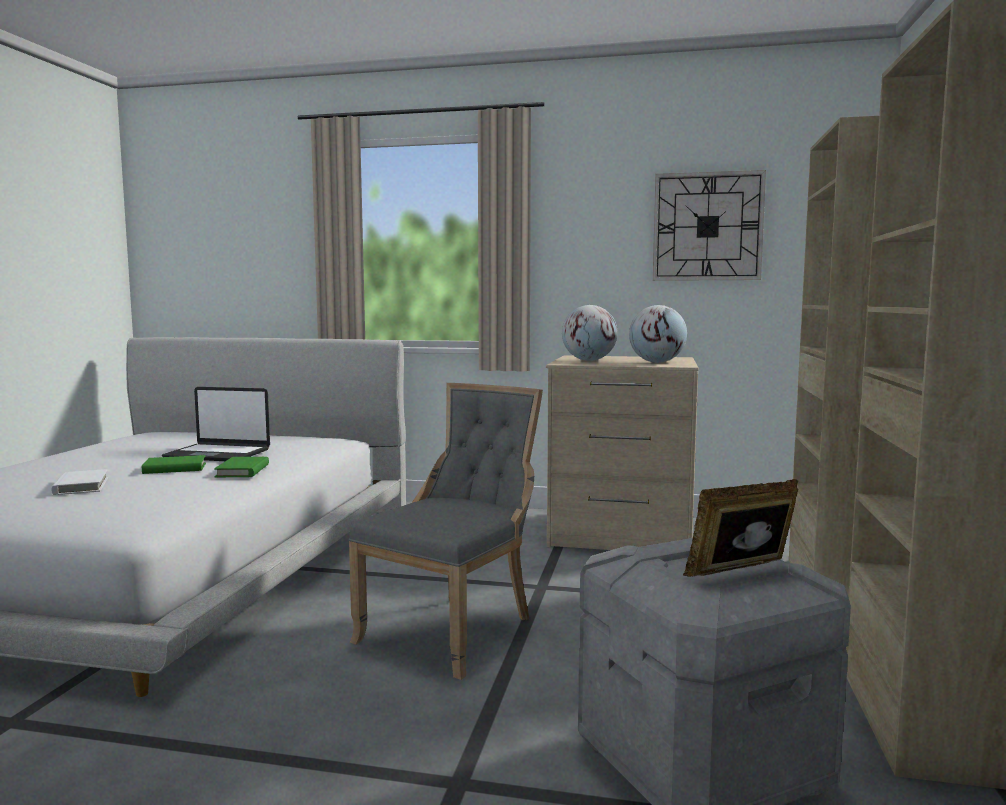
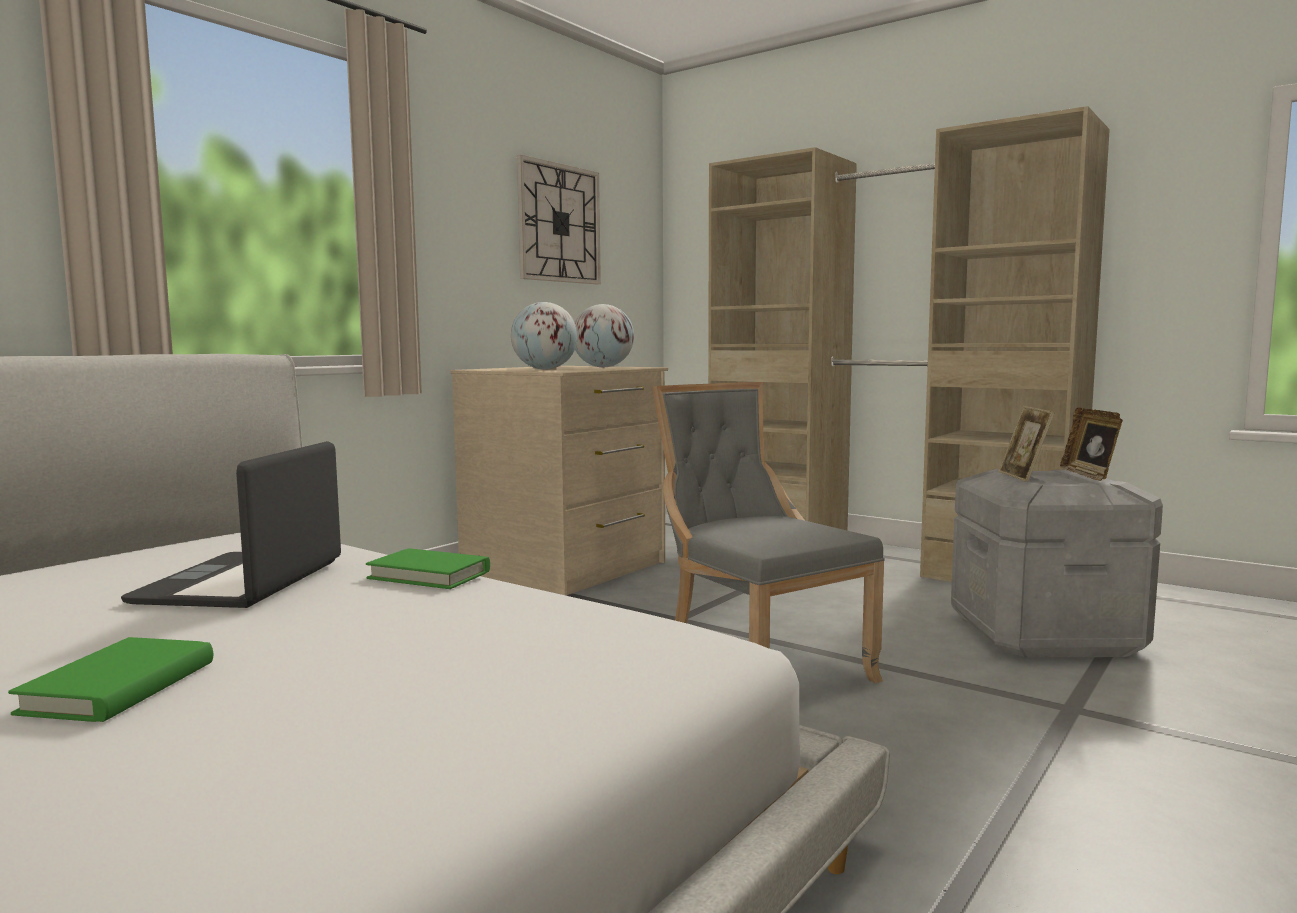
camera: 65 degrees left, 0 degrees up
(81, 486) = (357, 671): white book -> none
(174, 468) = (323, 608): green book -> green book (120, 687)
(218, 454) = (244, 582): laptop -> laptop turned 150 degrees clockwise
(668, 546) = (1023, 477): none -> picture frame

